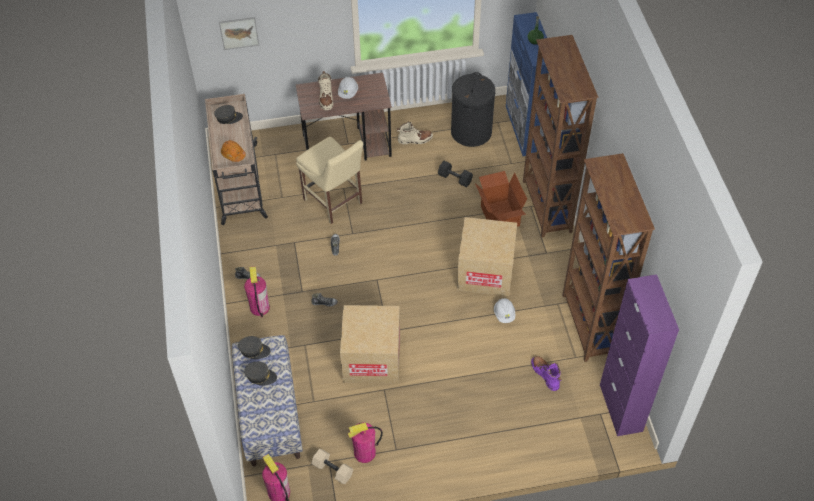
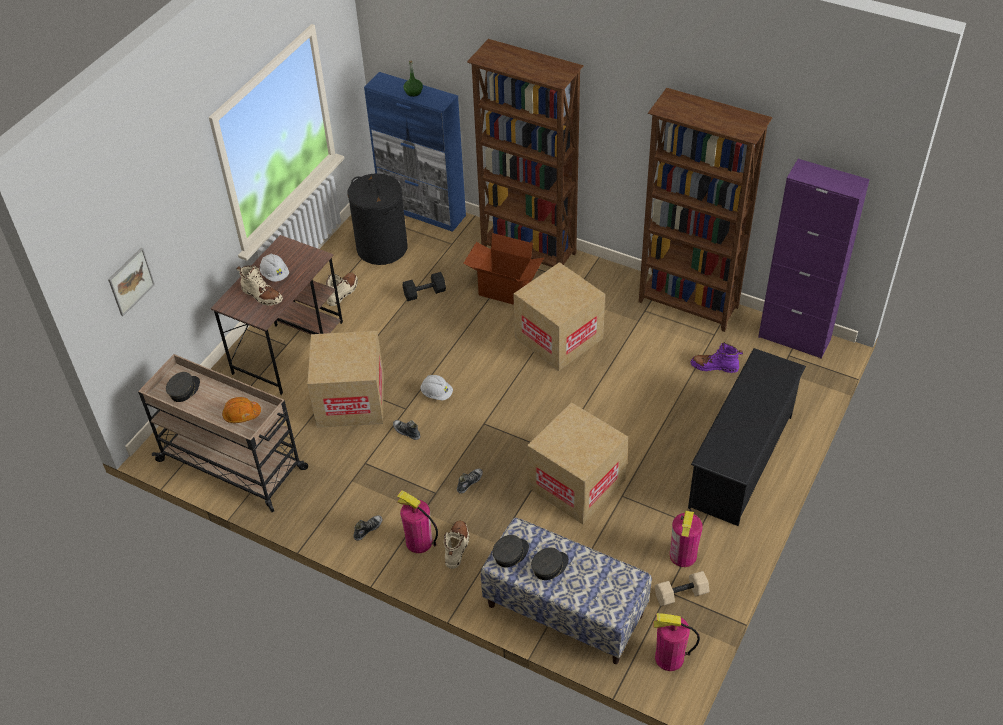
camera: 50 degrees left, 5 degrees down
(271, 328) = (457, 547): none -> beige boot
(334, 203) = (350, 400): beige chair -> cardboard box
(474, 440) = (741, 460): none -> black shoe rack
(504, 314) = (620, 354): white hard hat -> white hard hat (436, 393)

